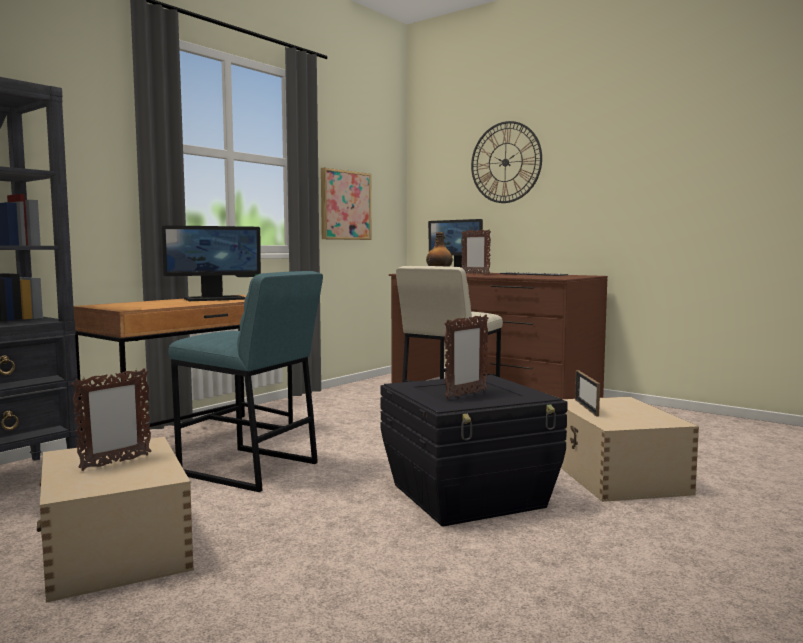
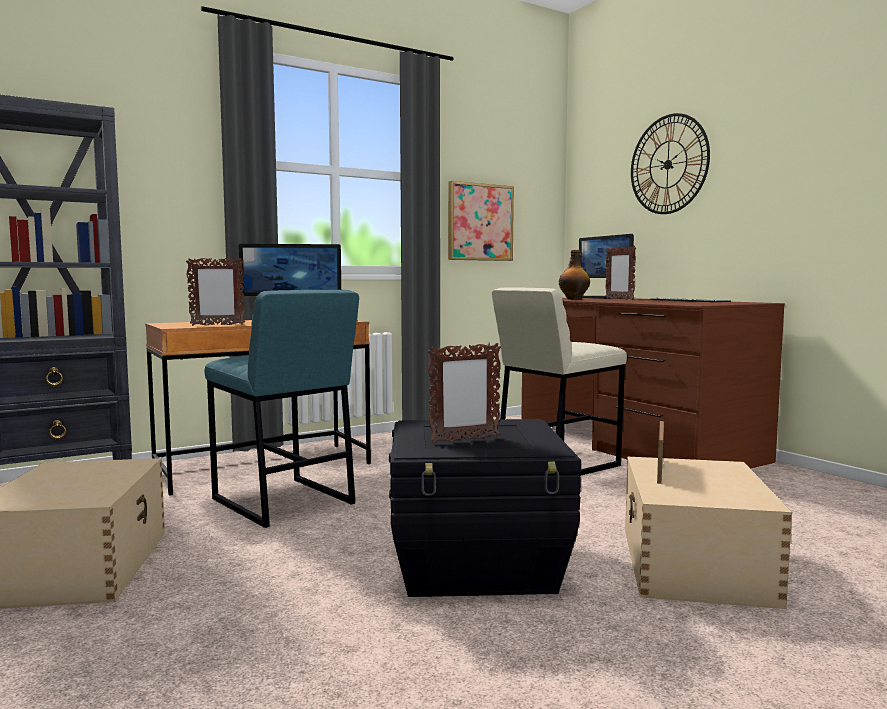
camera: 20 degrees right, 0 degrees up
(115, 462) = (79, 479): picture frame -> picture frame (217, 325)

